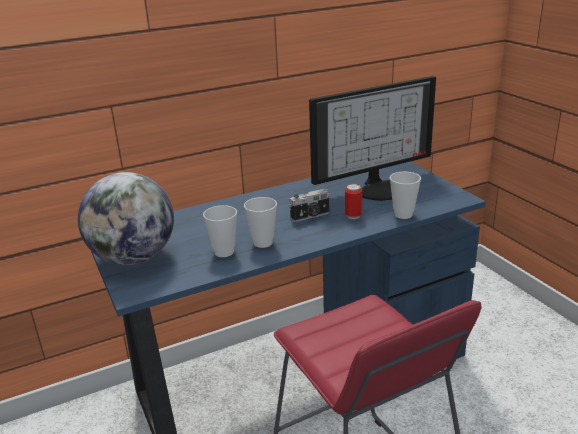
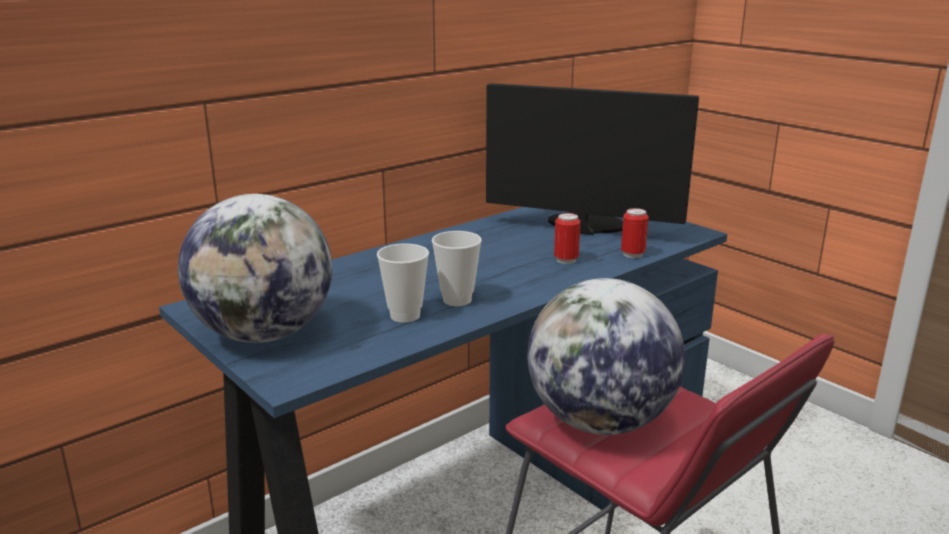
camera: 15 degrees left, 5 degrees down
(310, 216) = (506, 264): camera -> none
(331, 338) = (600, 422): none -> globe
(382, 188) = (583, 226): monitor -> monitor turned 120 degrees counterclockwise
(403, 214) = (632, 254): cup -> can

